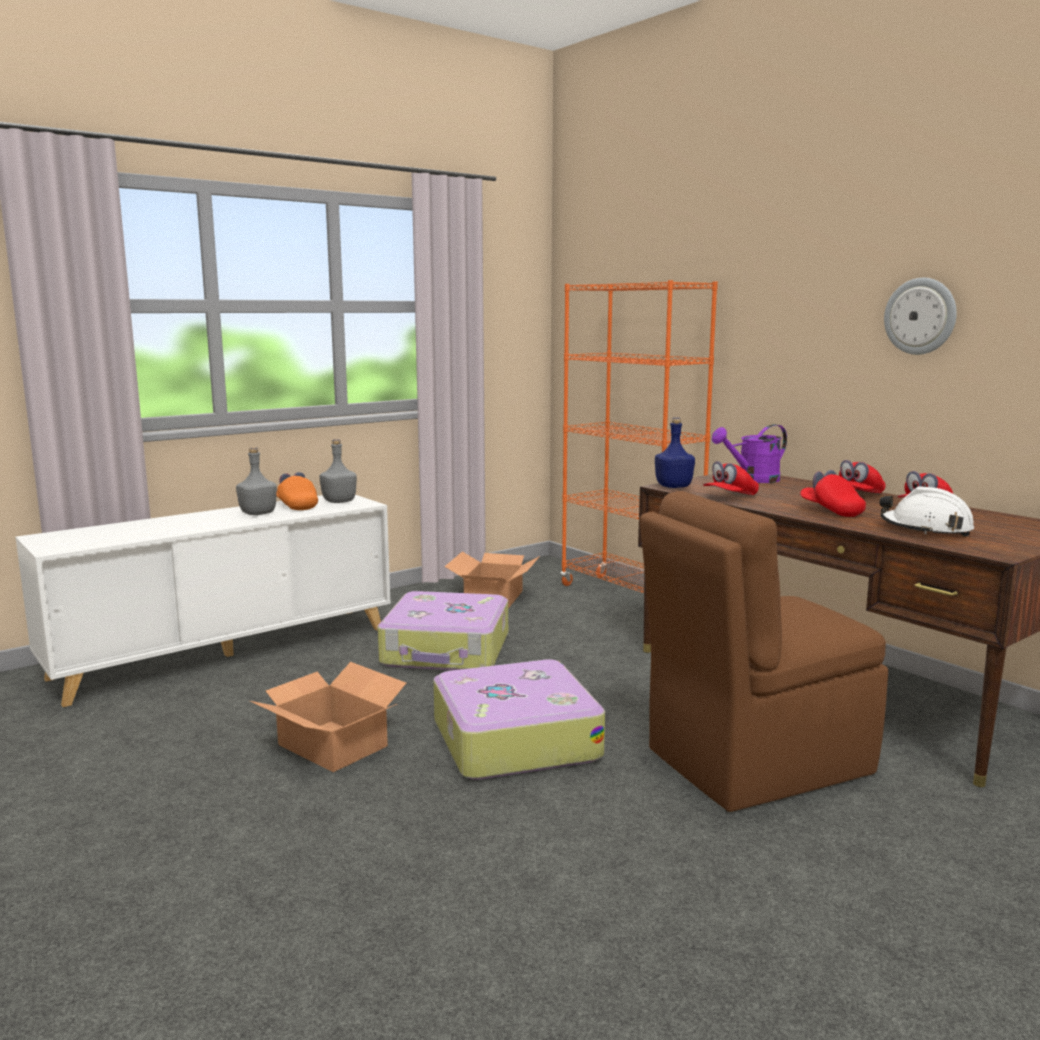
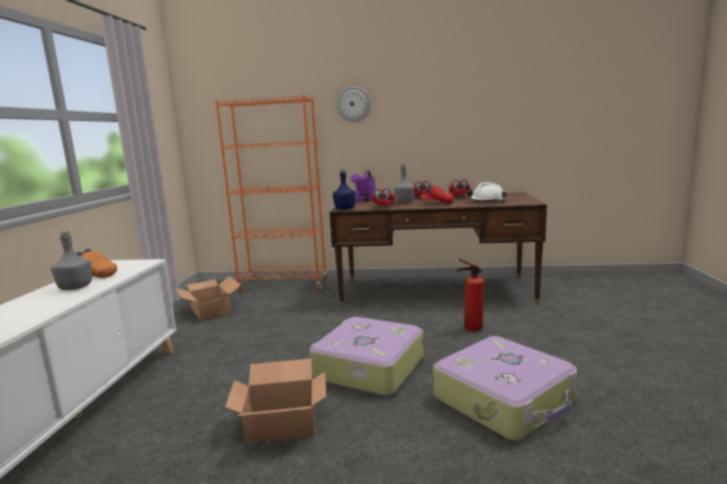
camera: 45 degrees left, 0 degrees up
(339, 501) = (122, 265): grey bottle -> grey bottle (404, 202)
(447, 650) = (240, 345): suitcase -> suitcase (505, 400)
(753, 762) = (470, 328): brown chair -> fire extinguisher
(920, 316) = (431, 110): wall clock -> wall clock (353, 104)

